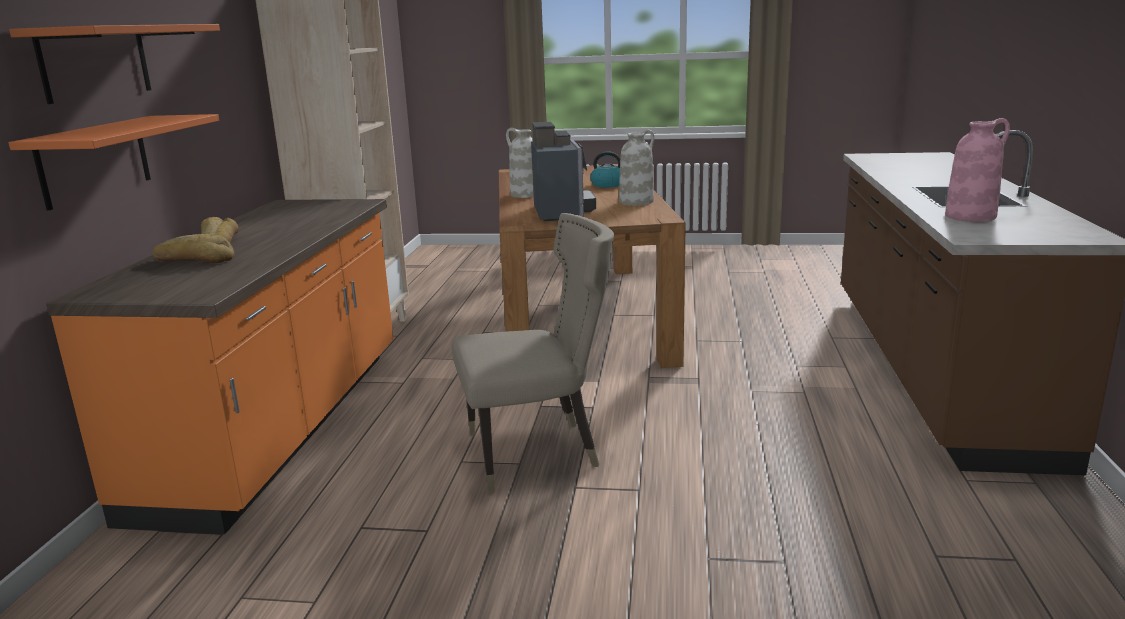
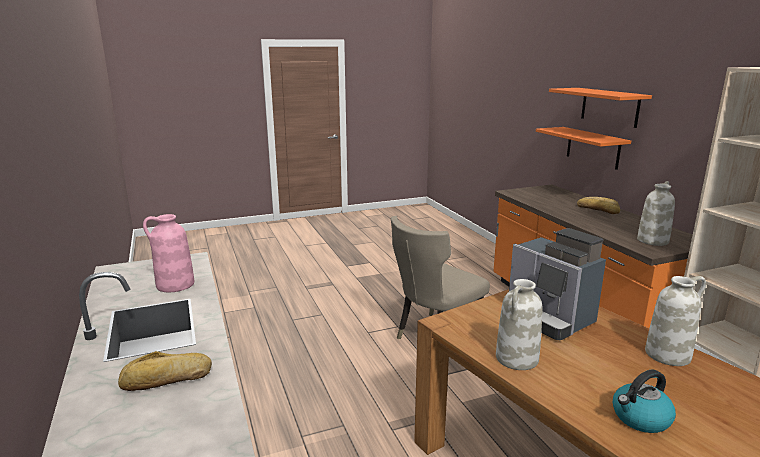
camera: 150 degrees right, 0 degrees up
(195, 259) = (570, 201): bread -> bread (166, 379)
(321, 208) = (652, 240): none -> white vase

